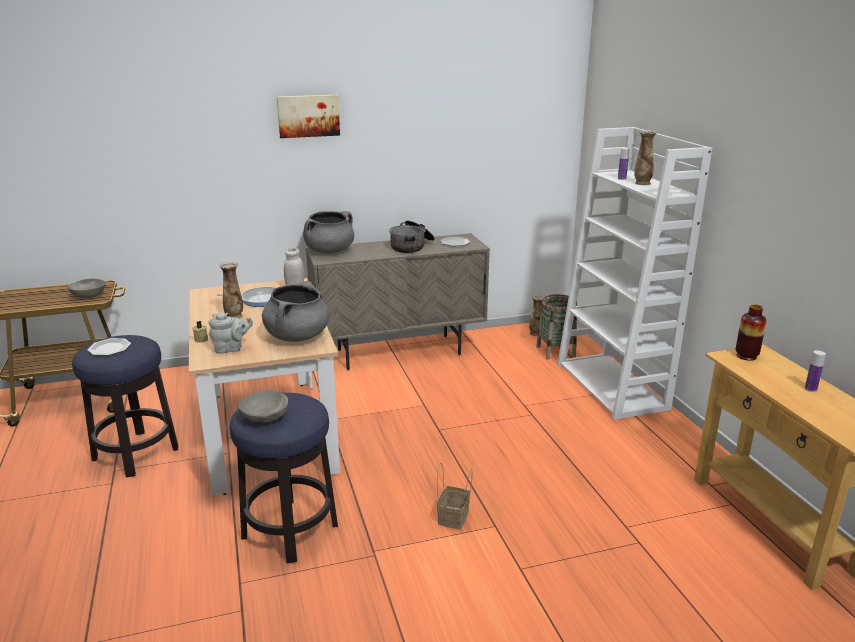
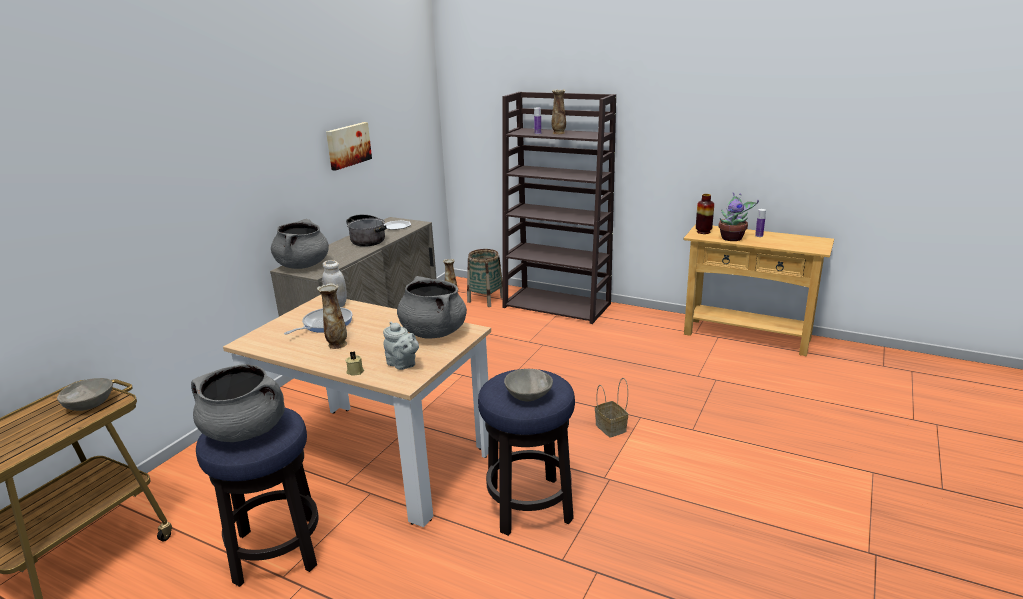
camera: 45 degrees left, 0 degrees up
(110, 348) = (245, 431): plate -> grey cooking pot
(231, 349) = (403, 365): grey teapot -> grey teapot turned 105 degrees clockwise
(308, 116) = (248, 122): picture -> picture (347, 145)
(612, 386) = (558, 305): white bookcase -> brown bookcase
(765, 377) = (733, 238): none -> potted plant

